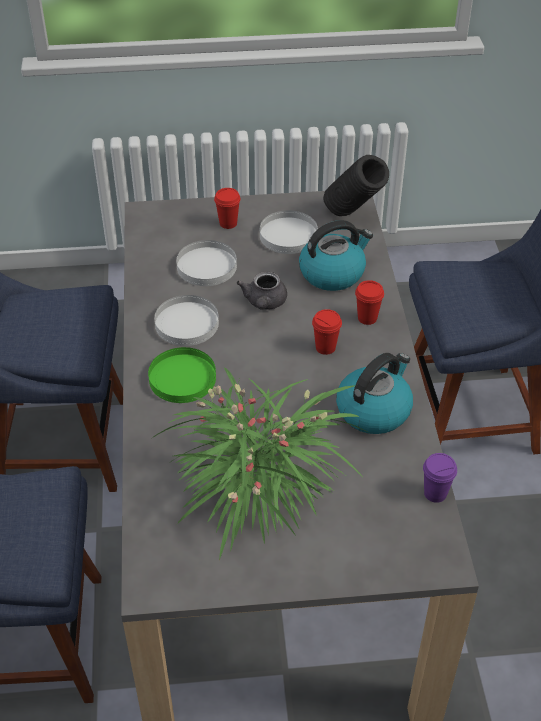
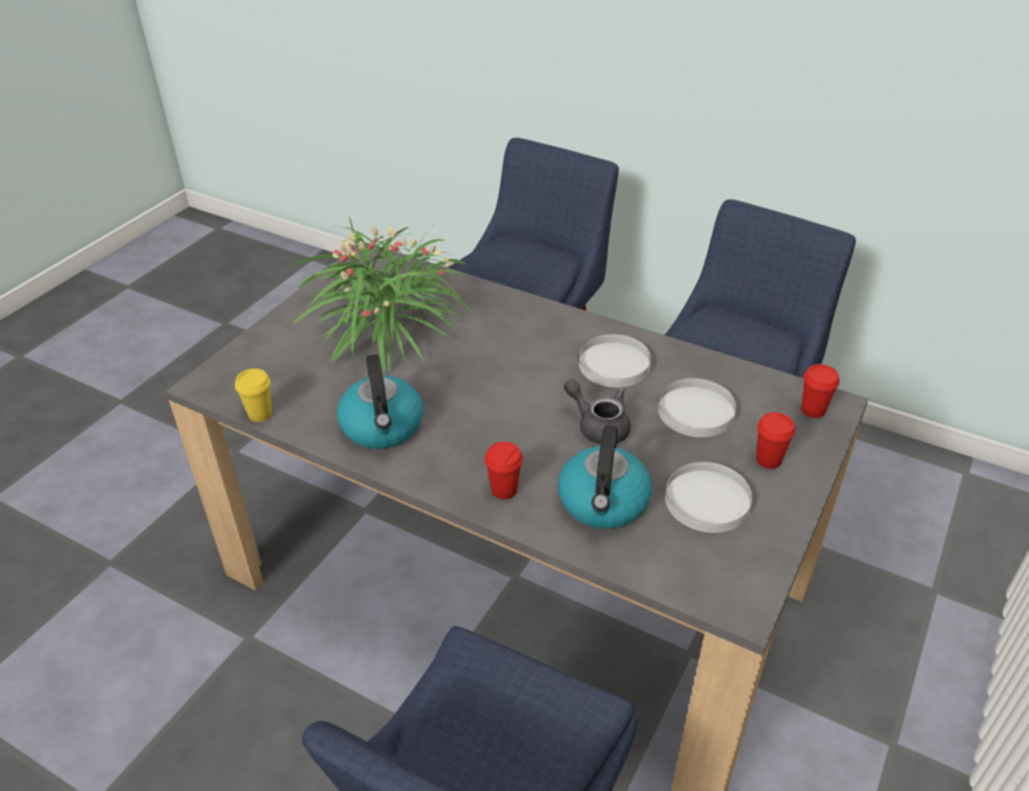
camera: 125 degrees right, 5 degrees down
(182, 378) = (543, 335): green plate -> none
(325, 347) = (492, 437): red cup -> red cup (813, 410)
(353, 217) = (703, 584): black vase -> none
(435, 493) = (260, 414): purple cup -> yellow cup

